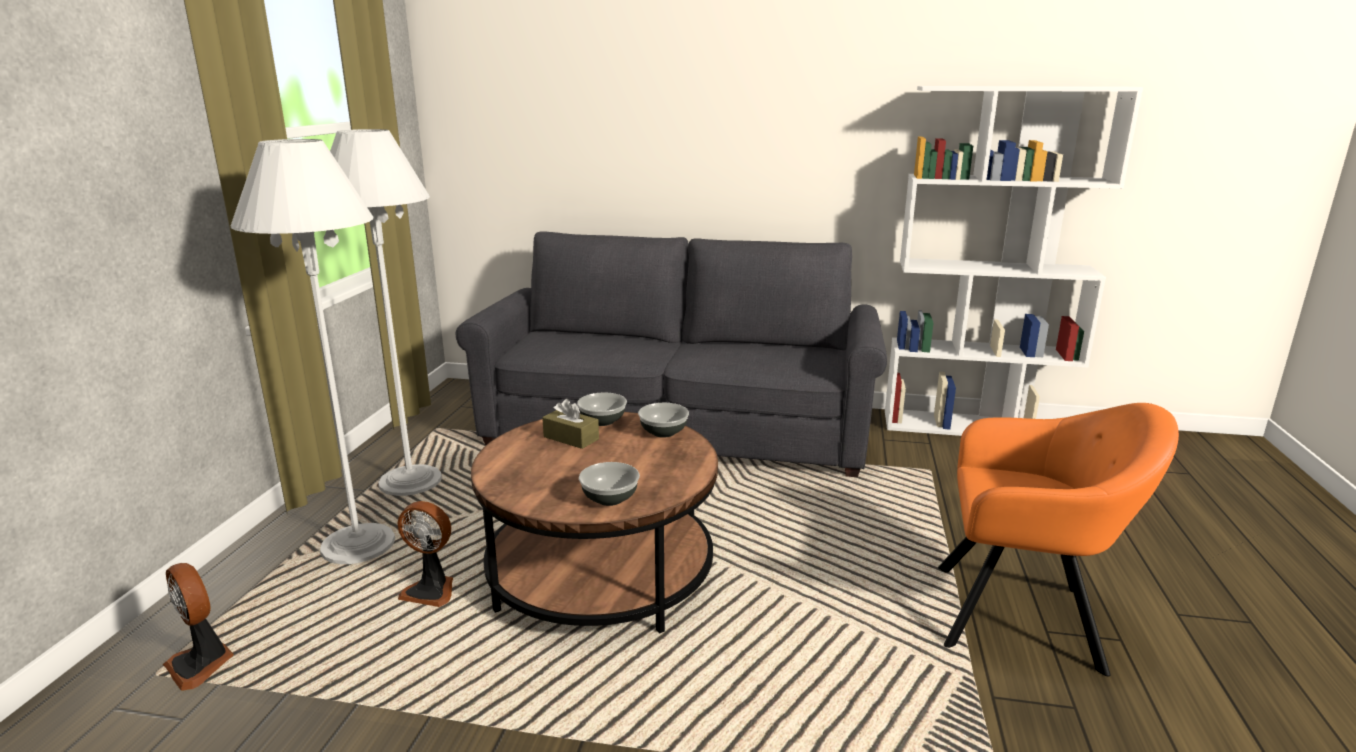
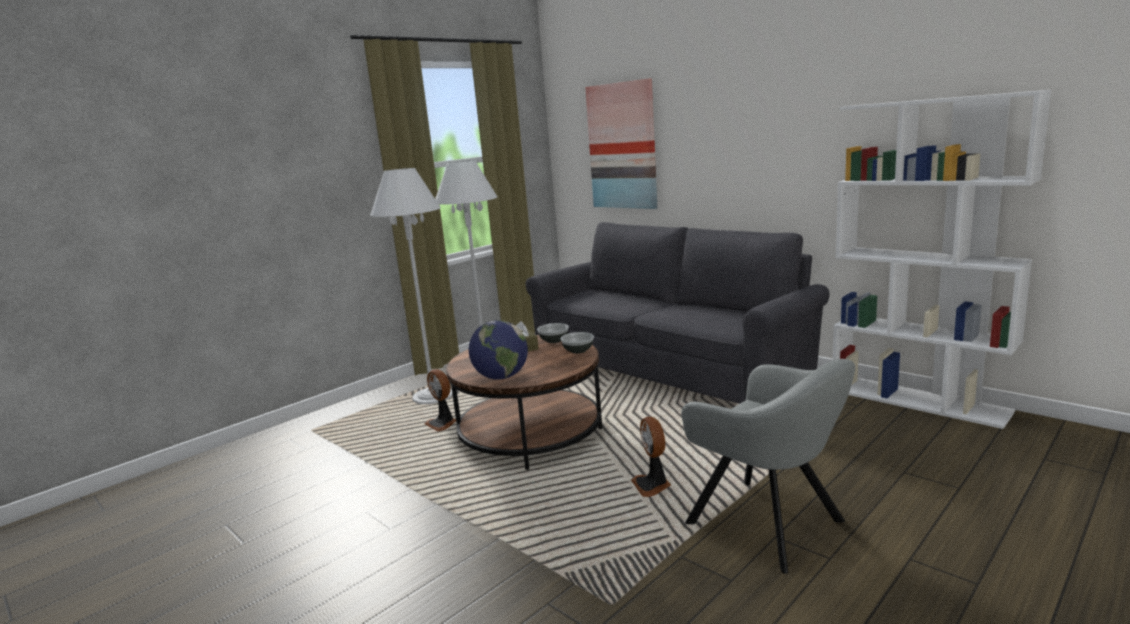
camera: 35 degrees right, 5 degrees down
(201, 664) = (329, 431): fan -> fan (652, 485)
(561, 119) = (622, 146): none -> picture
(610, 498) = (501, 377): bowl -> globe
(1025, 618) = (770, 525): orange armchair -> grey armchair

